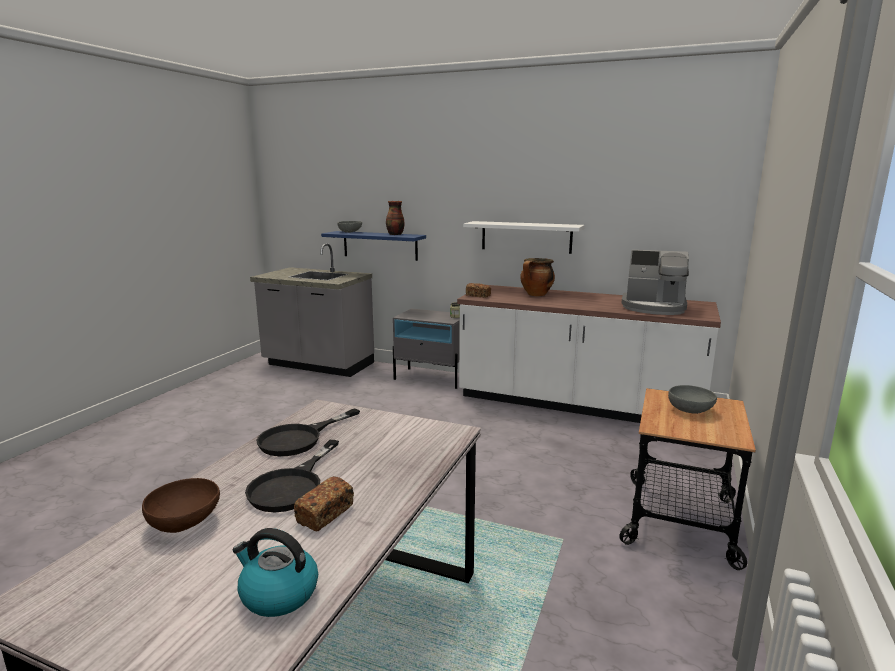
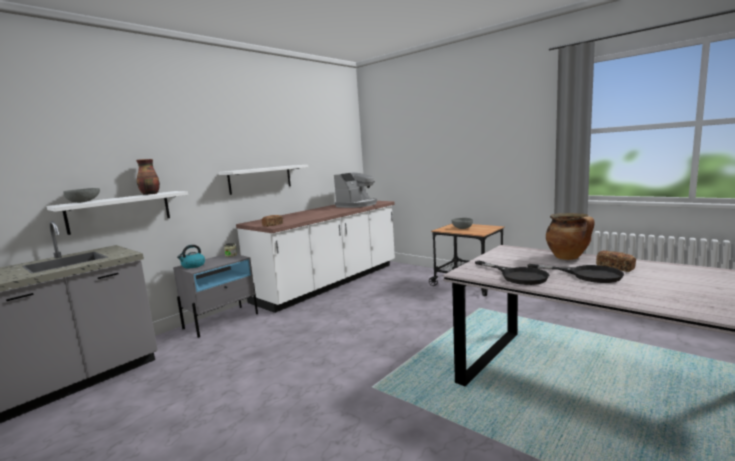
camera: 70 degrees left, 5 degrees down
(185, 522) = (647, 294): brown bowl -> none
(278, 594) = (693, 273): kettle -> kettle (193, 266)
(380, 245) = (120, 211): blue shelf -> white shelf
(536, 295) = (294, 216): cooking pot -> cooking pot (568, 257)

